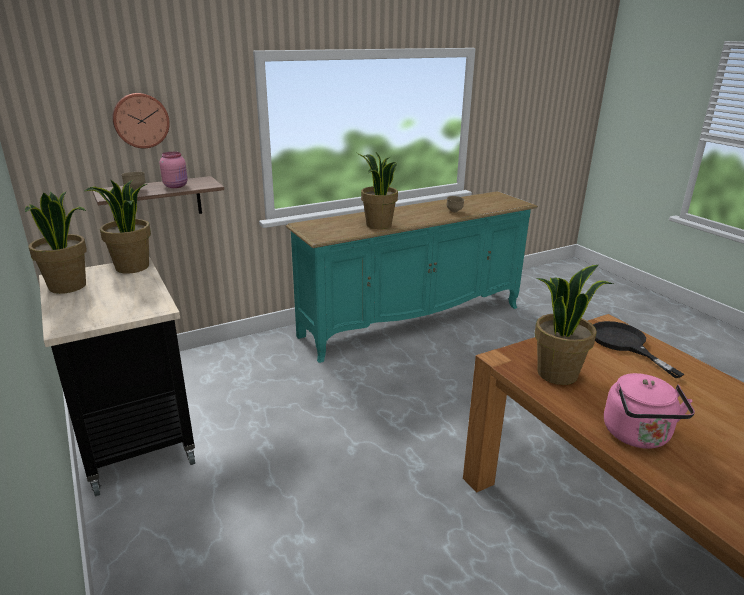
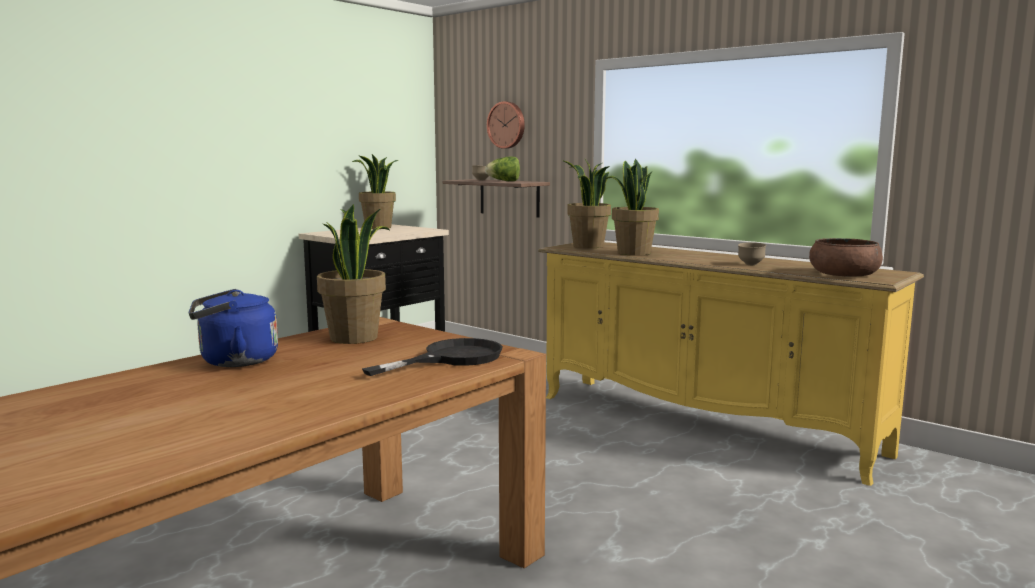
camera: 70 degrees right, 15 degrees down
(132, 267) = (422, 230): potted plant -> potted plant (587, 246)
(176, 186) = (504, 181): pink jar -> lettuce
(413, 322) = (701, 425): turquoise cabinet -> yellow cabinet
(498, 203) = (843, 274): none -> brown bowl
(638, 436) = (234, 361): pink kettle -> blue kettle

